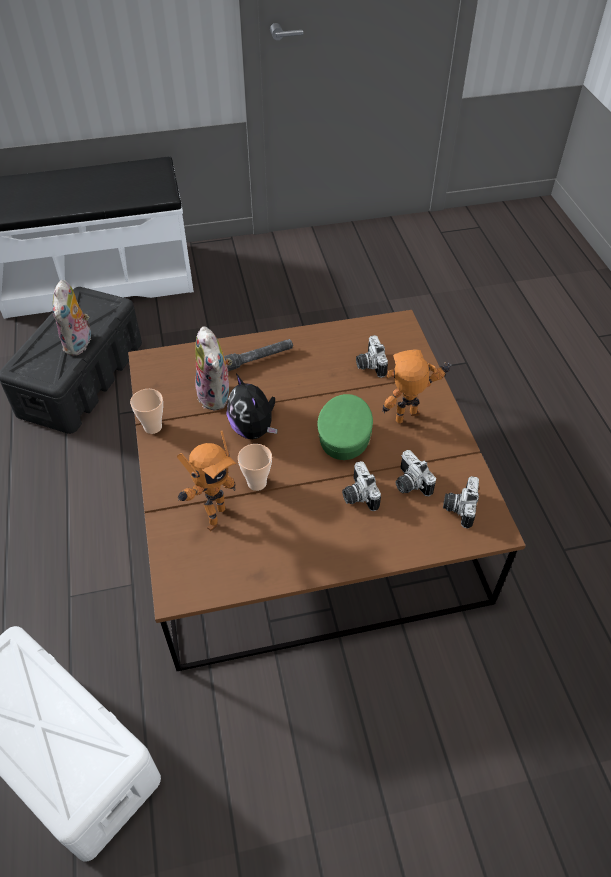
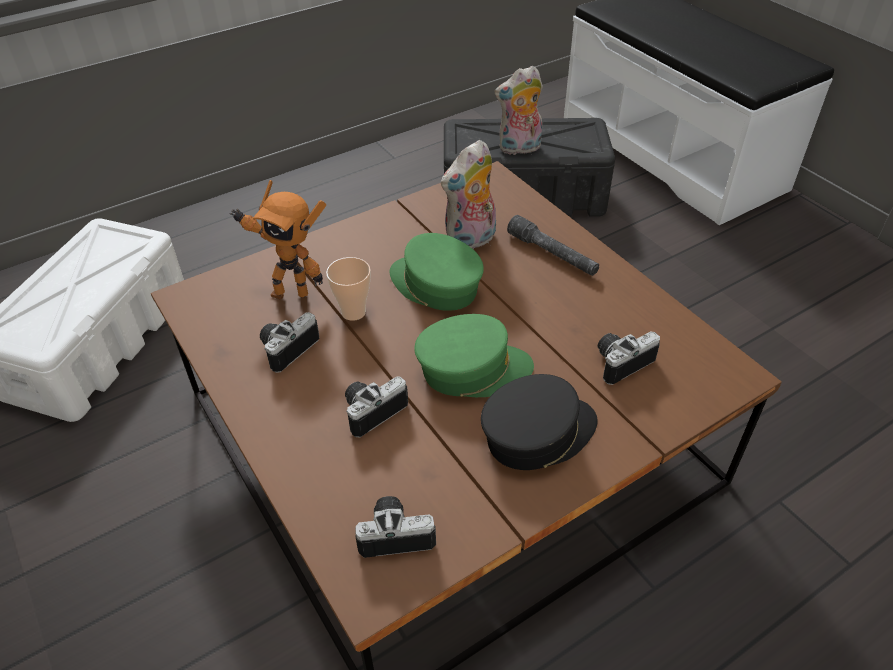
camera: 70 degrees right, 5 degrees down
(153, 427) = (398, 211): cup -> none
(253, 429) = (435, 285): plush toy -> green cap
(409, 484) = (415, 461): camera -> camera (286, 348)
(410, 420) = (537, 434): toy robot -> black cap

